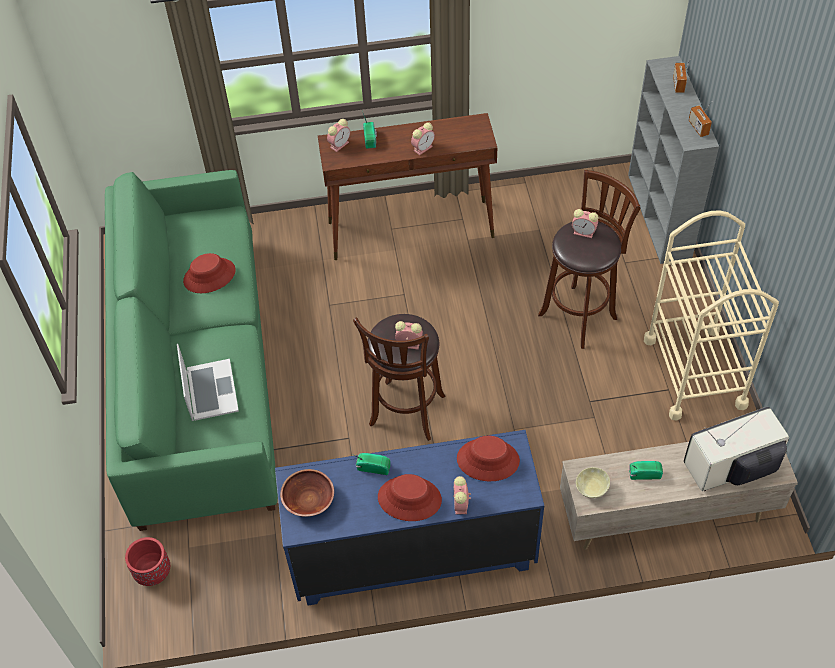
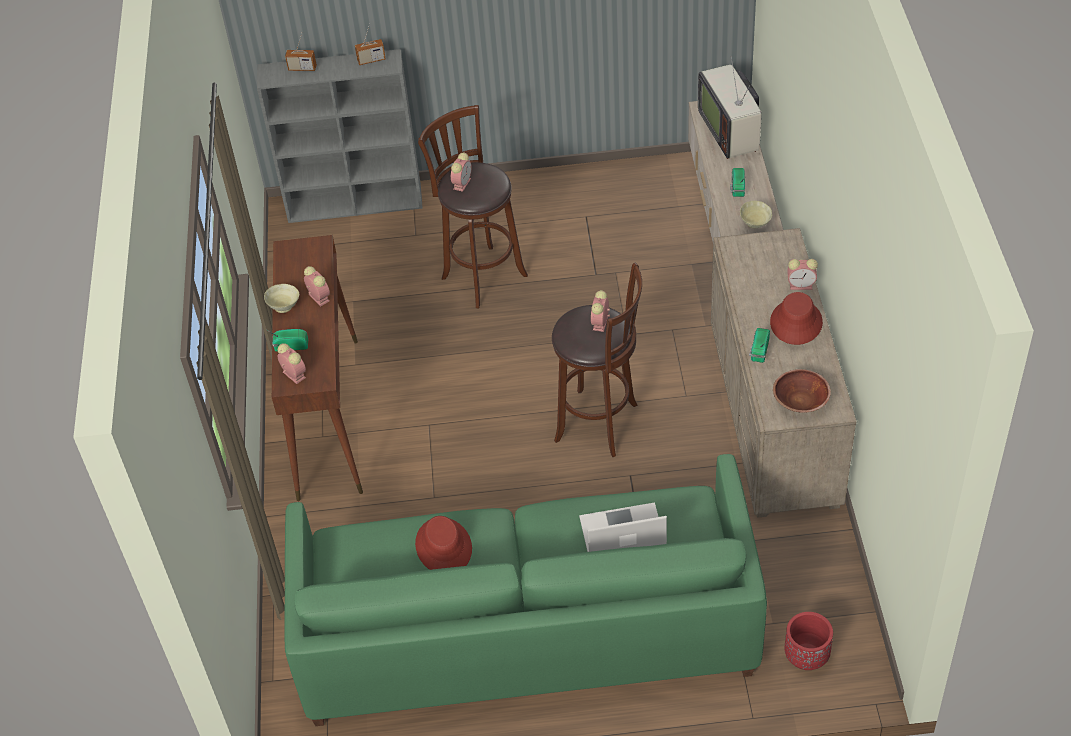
camera: 85 degrees left, 5 degrees down
(412, 129) = (284, 306): none -> beige bowl
(412, 551) = (773, 420): blue dresser -> beige dresser
(488, 460) = (749, 264): red hat -> none
(694, 372) = (566, 196): beige cart -> none

